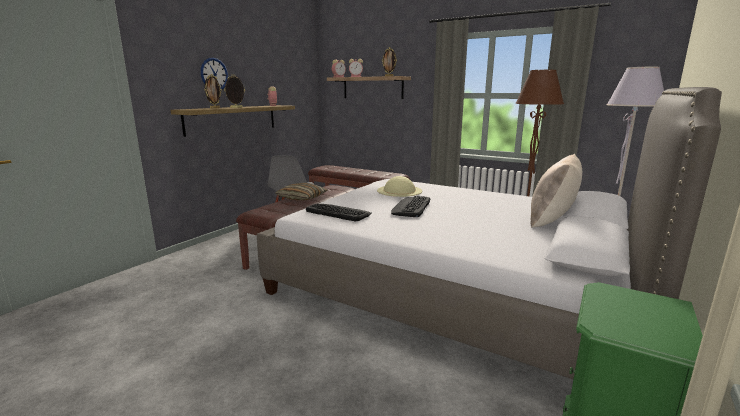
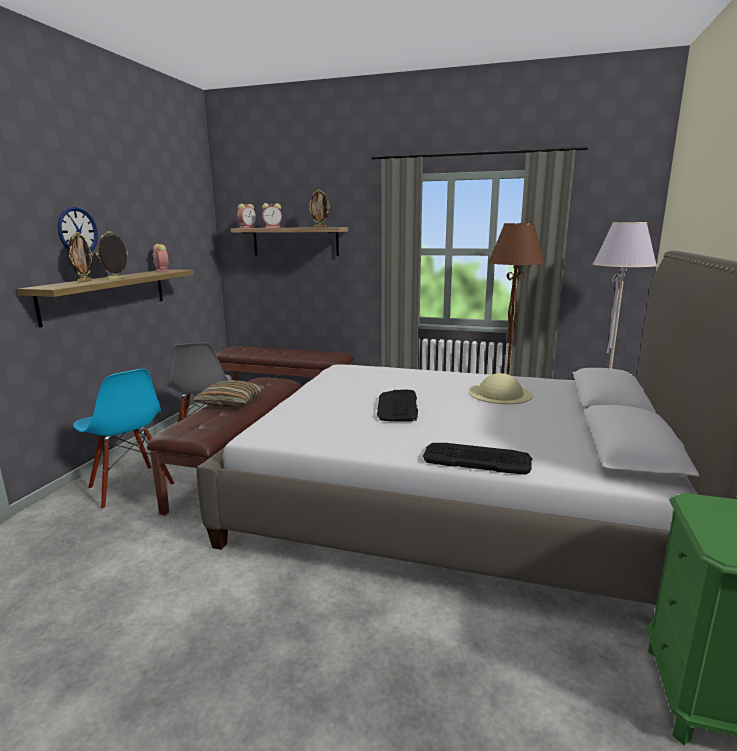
camera: 15 degrees left, 0 degrees up
(232, 250) = (130, 487): none -> blue chair
(338, 212) = (308, 424): keyboard -> keyboard (476, 458)
(399, 190) = (368, 382): beige hat -> beige hat (500, 393)
(552, 221) = (567, 409): beige pillow -> none

